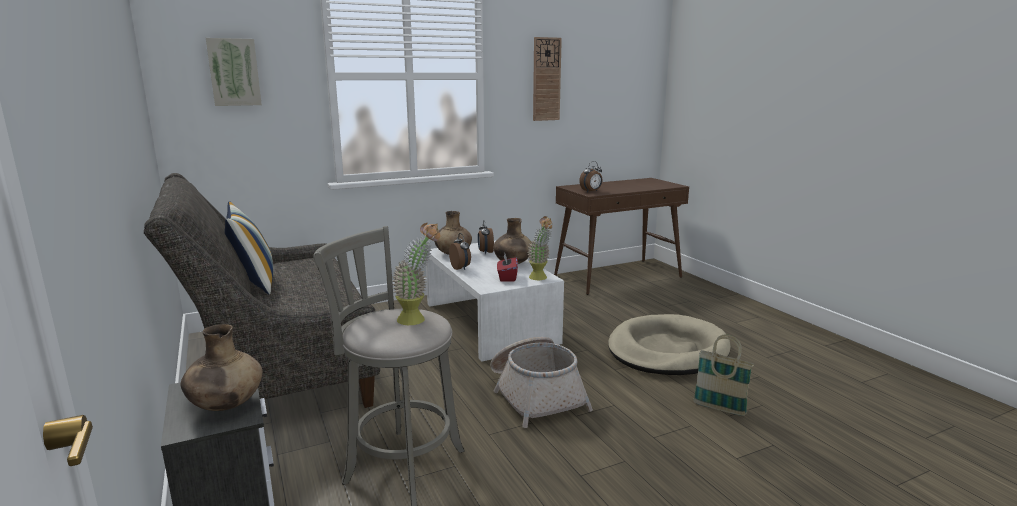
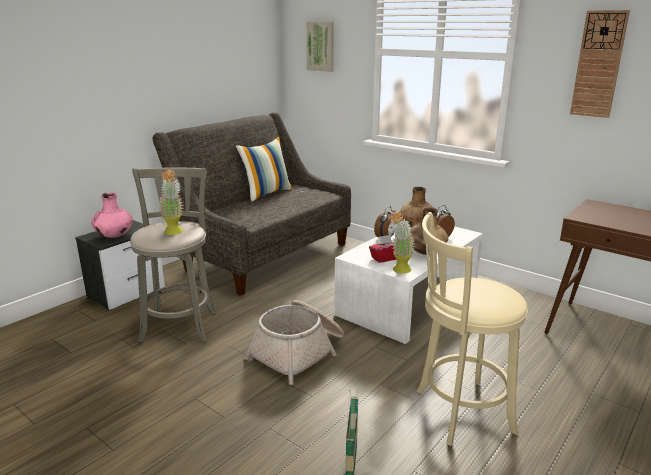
camera: 65 degrees right, 5 degrees up
(226, 405) = (114, 236): brown vase -> pink vase
(591, 191) = (592, 215): alarm clock -> none
(667, 350) = (459, 412): beige dog bed -> beige stool

